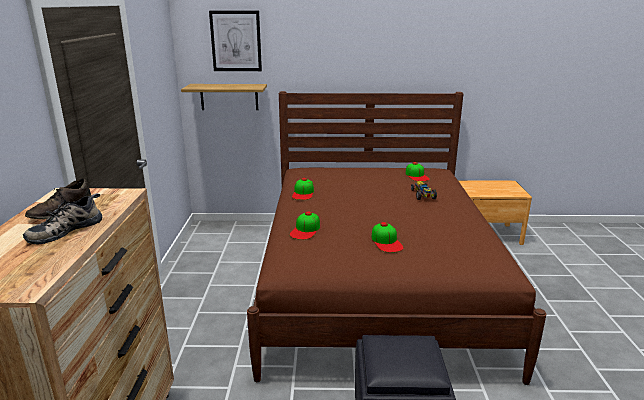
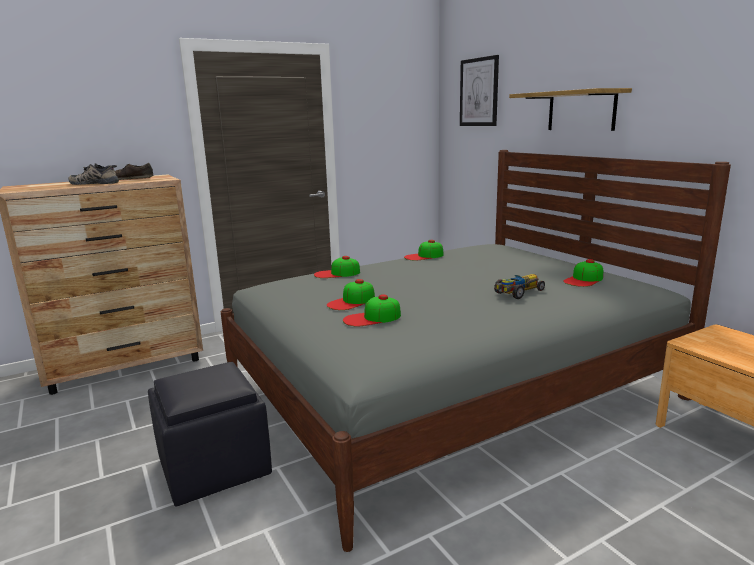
camera: 60 degrees right, 5 degrees down
(229, 97) = (470, 155): shelf -> shelf (581, 111)
(375, 283) = (449, 391): brown bed -> grey bed
(429, 244) = (372, 318): none -> cap

